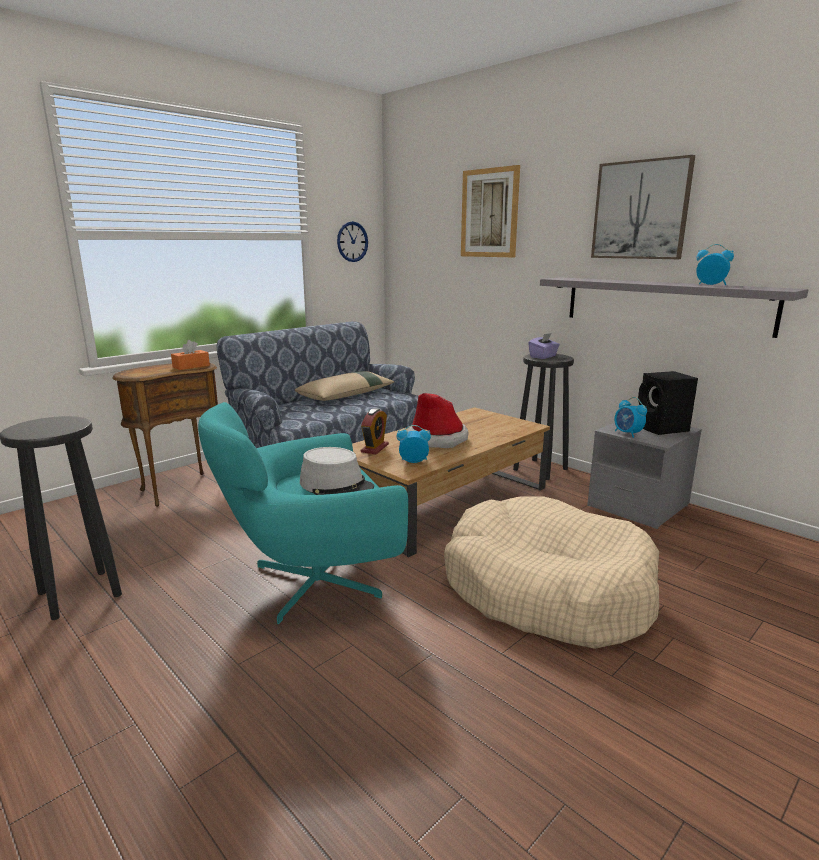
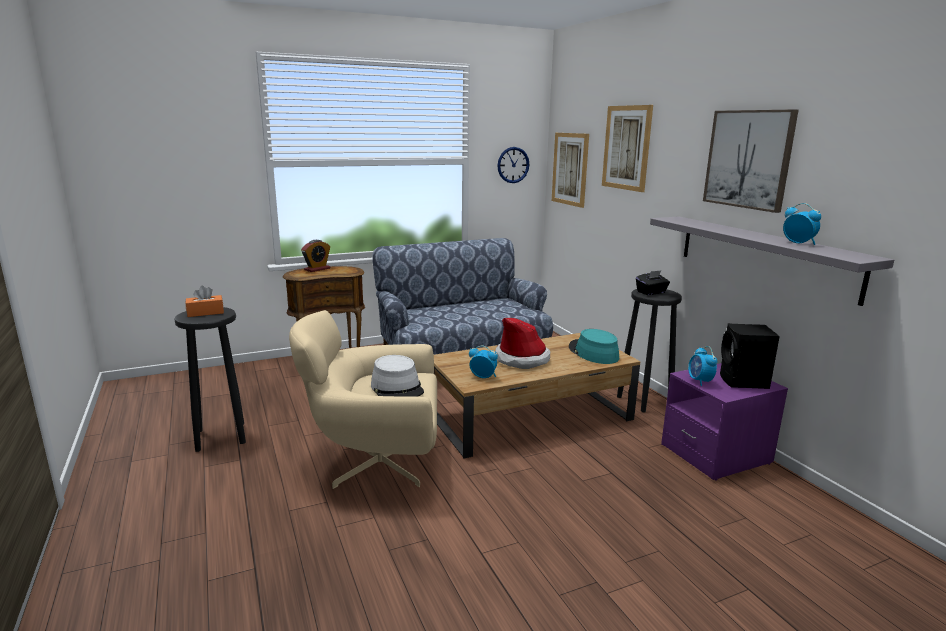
camera: 20 degrees right, 0 degrees up
(191, 366) = (343, 271): orange tissue box -> orange tissue box (205, 312)
(311, 583) = (375, 463): turquoise armchair -> beige armchair
(346, 395) = (480, 306): beige pillow -> none
(374, 448) = (462, 359): alarm clock -> alarm clock (317, 269)
(416, 243) = (570, 169): none -> picture
(500, 424) = (593, 353): none -> turquoise hat
(543, 356) = (651, 292): purple tissue box -> black tissue box
(546, 589) = (560, 511): beige dog bed -> none
(638, 506) = (715, 454): grey nightstand -> purple nightstand

